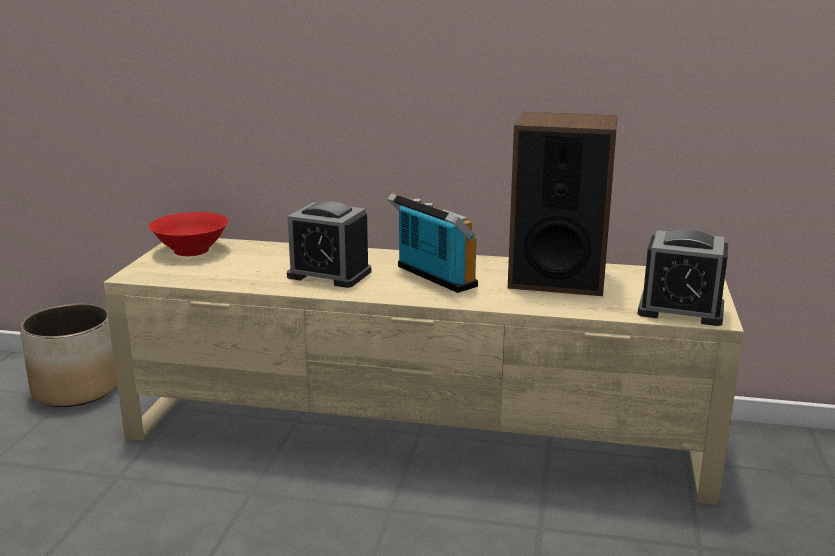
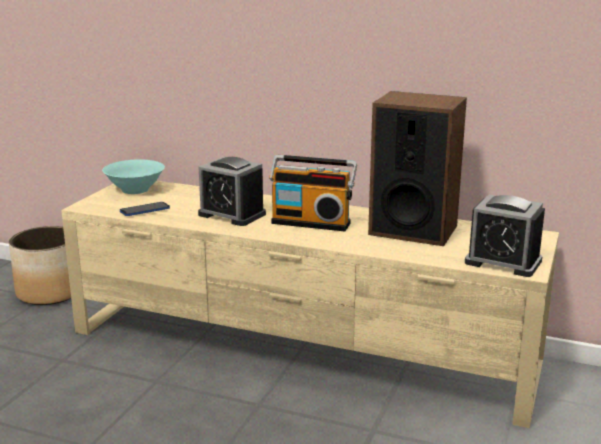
camera: 10 degrees right, 0 degrees up
(191, 250) = (135, 189): red bowl -> turquoise bowl
(215, 276) = (145, 210): none -> phone
(432, 277) = (312, 222): radio -> radio turned 135 degrees clockwise

